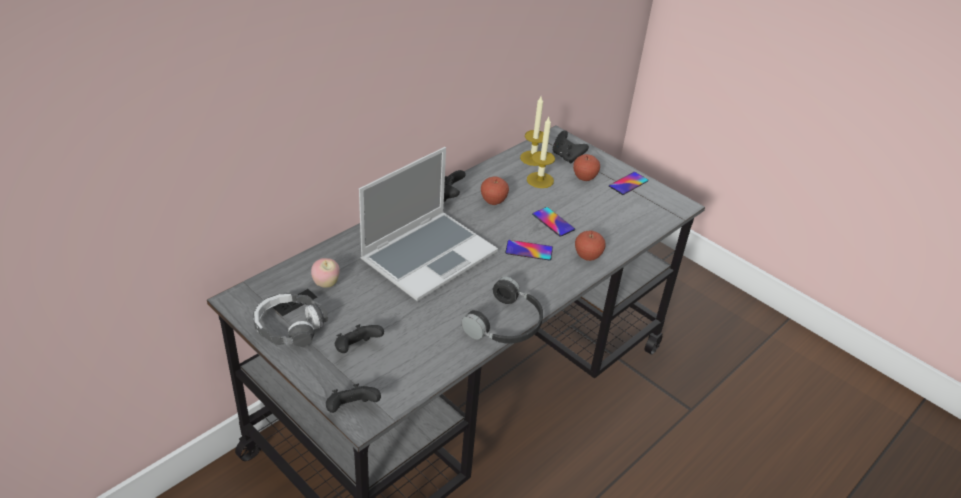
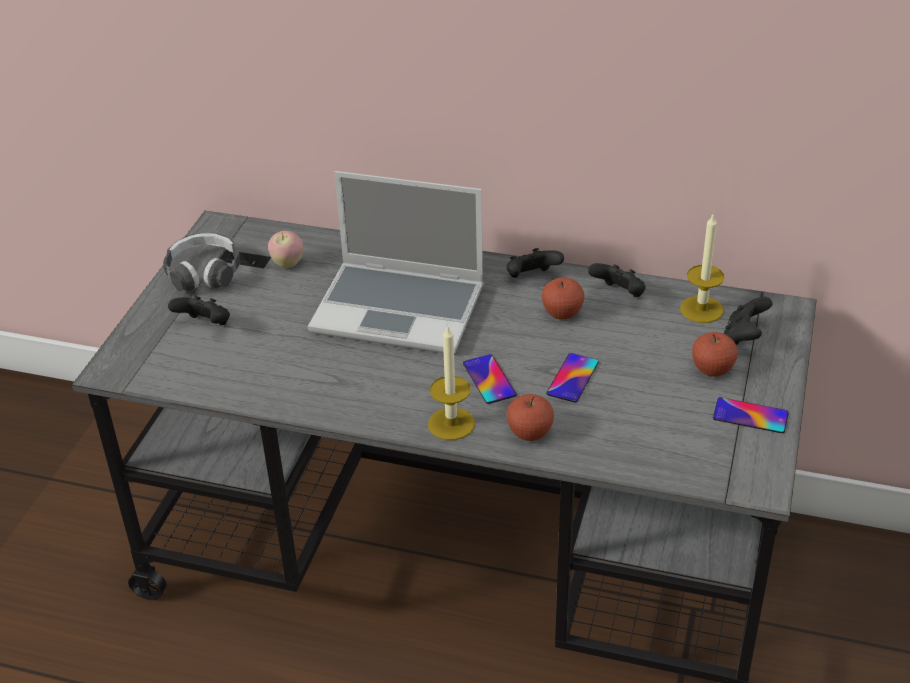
camera: 65 degrees right, 0 degrees up
(352, 409) = (119, 359): black game controller -> black game controller (619, 295)
(507, 324) = (331, 413): black headphones -> none
(540, 180) = (656, 333): candle -> candle (451, 424)

